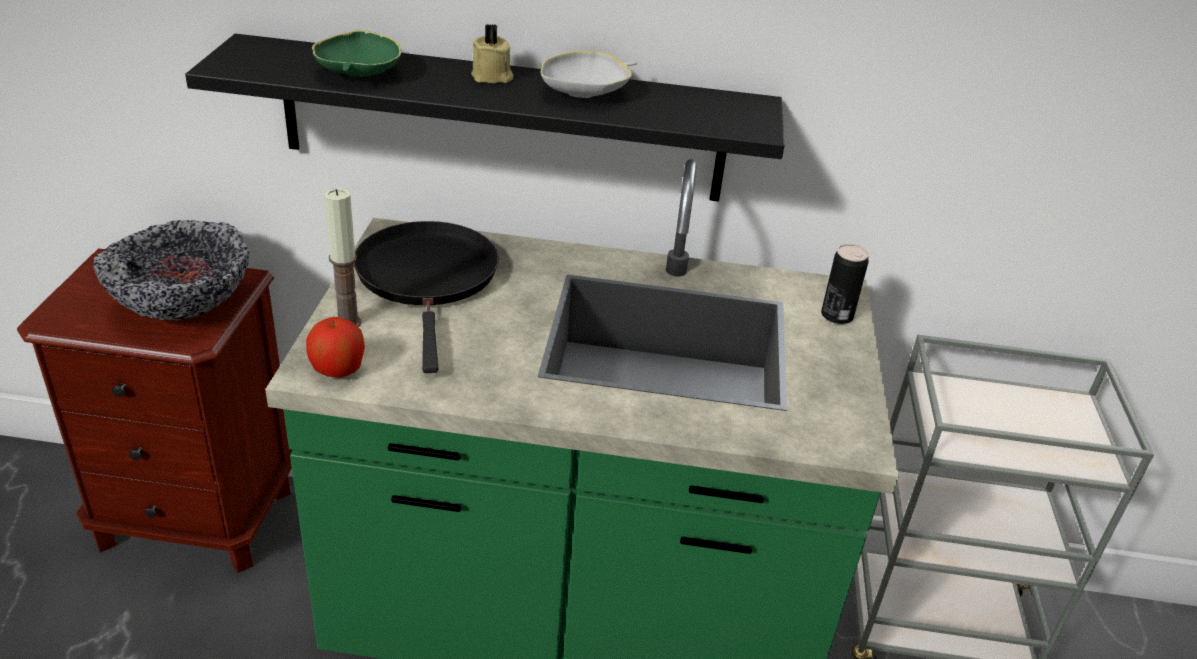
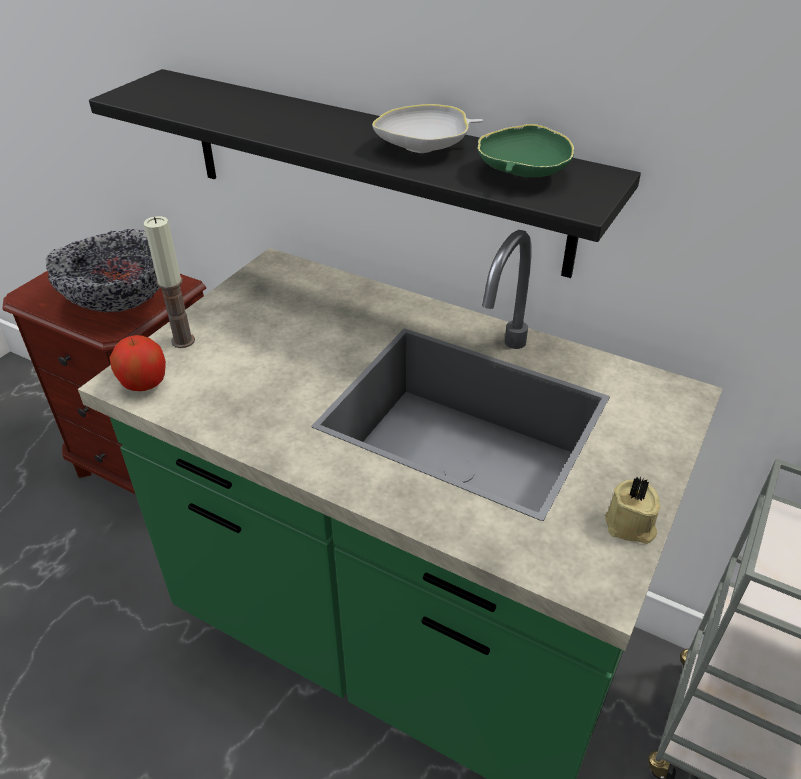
camera: 25 degrees right, 5 degrees up
(359, 74) = (228, 111): green bowl -> green bowl (522, 173)
(428, 278) = (277, 311): black frying pan -> none
(492, 77) = (346, 124): beige candle -> beige candle (630, 526)
(836, 316) = (663, 423): can -> none

